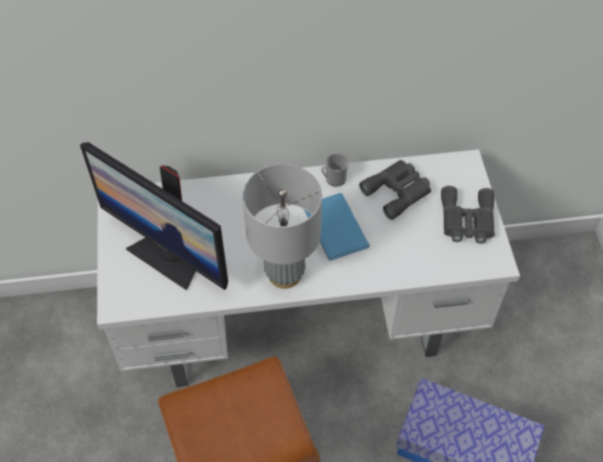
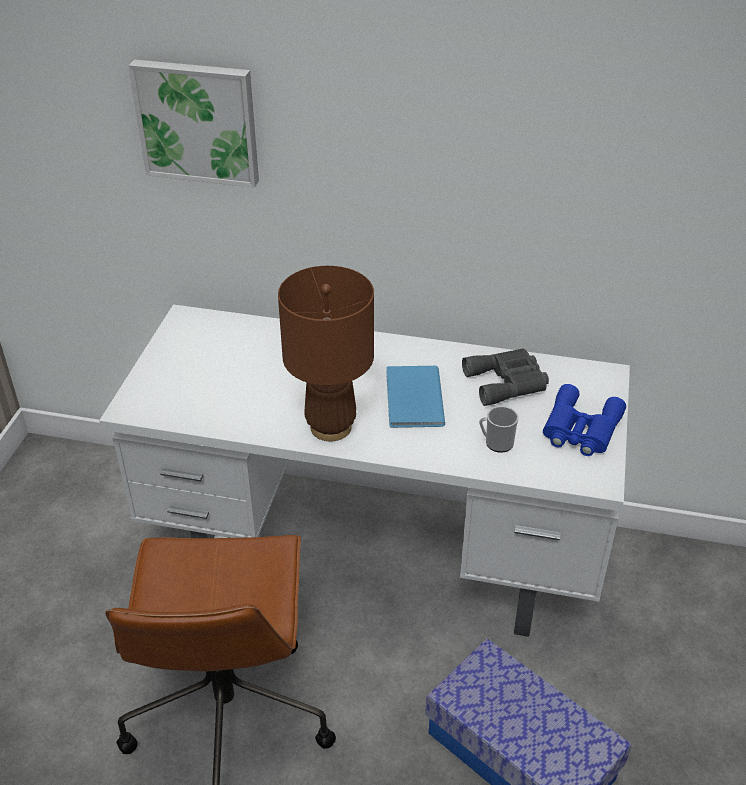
camera: 20 degrees right, 15 degrees down
(105, 53) = (198, 121): none -> picture
(169, 255) = (212, 379): monitor -> none
(284, 274) = (330, 427): grey table lamp -> brown table lamp
(333, 179) = (436, 354): mug -> mug (496, 443)
(466, 220) = (580, 429): grey binoculars -> blue binoculars

